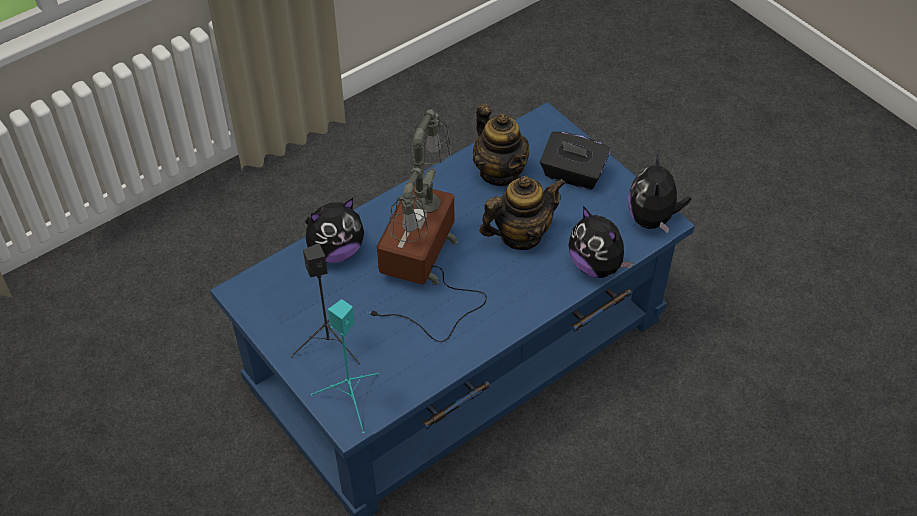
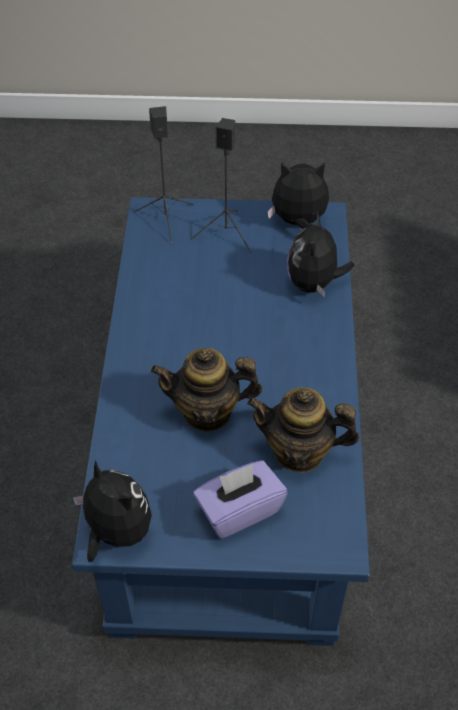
camera: 130 degrees right, 0 degrees up
(351, 400) = (165, 220): turquoise speaker -> black speaker
(422, 267) = (242, 324): table lamp -> none
(520, 235) = (207, 412): teapot -> teapot turned 75 degrees clockwise
(572, 175) = (239, 510): black tissue box -> purple tissue box
(596, 266) = (115, 441): plush toy -> plush toy (298, 222)

